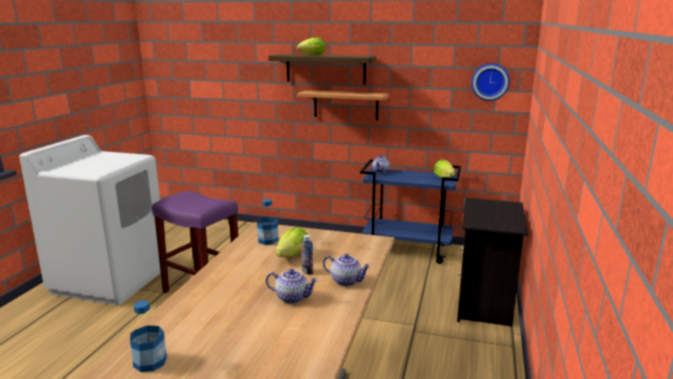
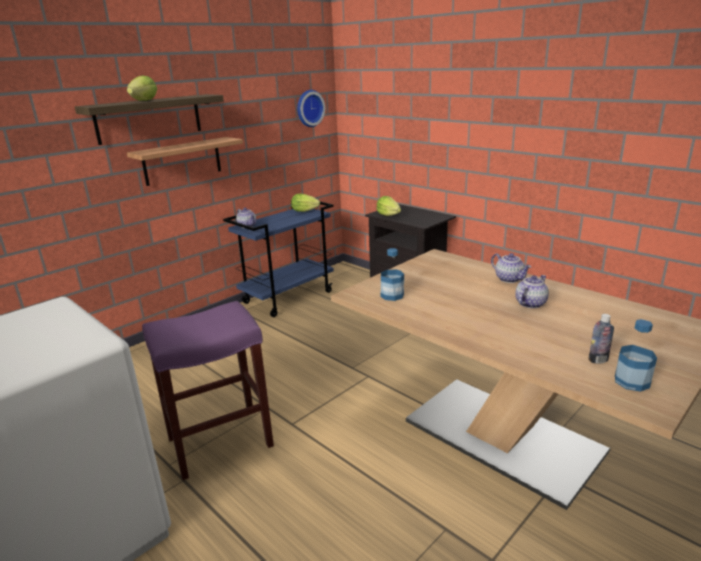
camera: 60 degrees left, 5 degrees up
(293, 255) = (440, 290): lettuce -> lettuce (388, 215)
(307, 271) = (480, 290): bottle -> bottle (598, 360)
(346, 281) = (509, 279): teapot -> teapot turned 90 degrees clockwise

